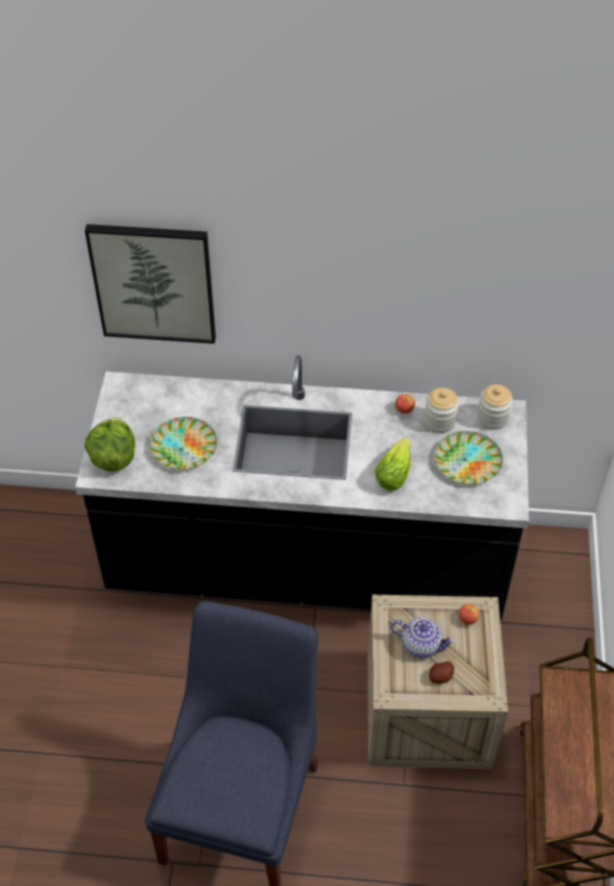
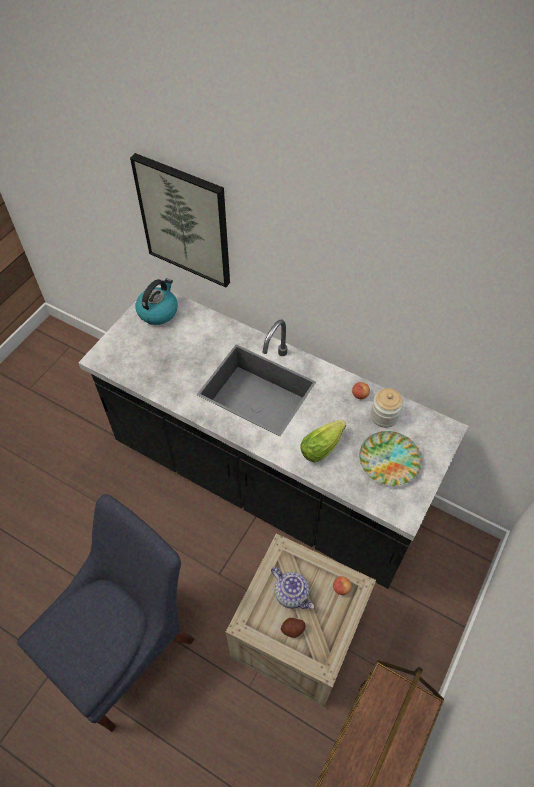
camera: 25 degrees right, 5 degrees up
(113, 458) = (117, 350): lettuce -> none
(133, 400) = (158, 311): none -> kettle
(183, 447) = (172, 361): plate -> none
(492, 418) = (431, 430): jar -> none

